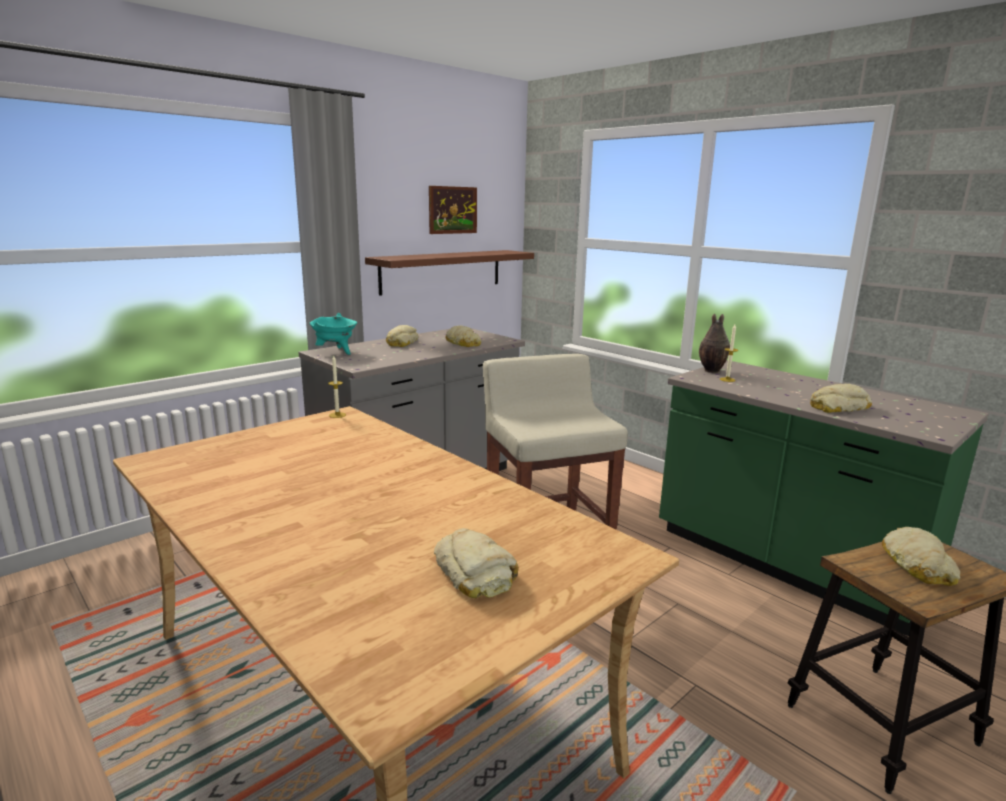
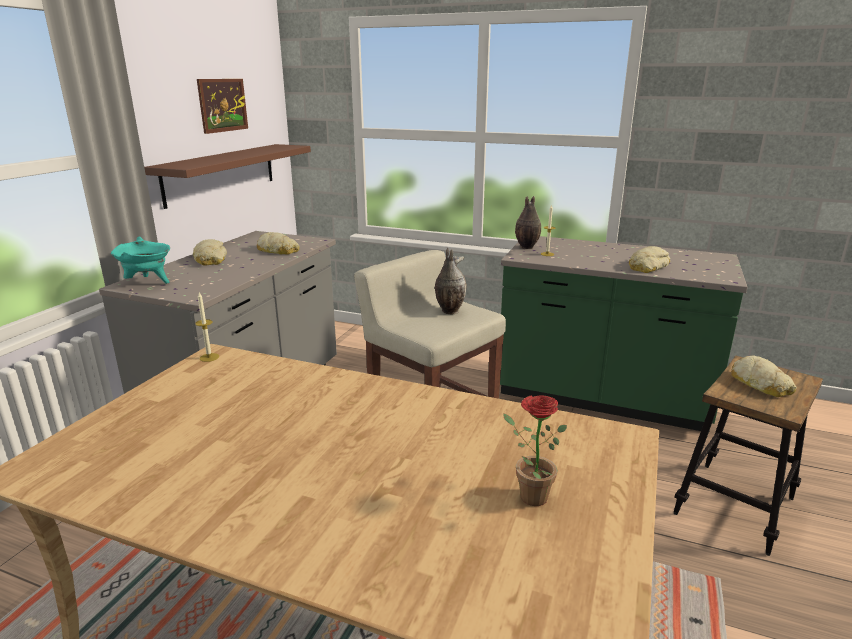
camera: 25 degrees left, 5 degrees up
(475, 572) = (527, 495): bread -> potted plant
(572, 415) = (449, 311): none -> vase

